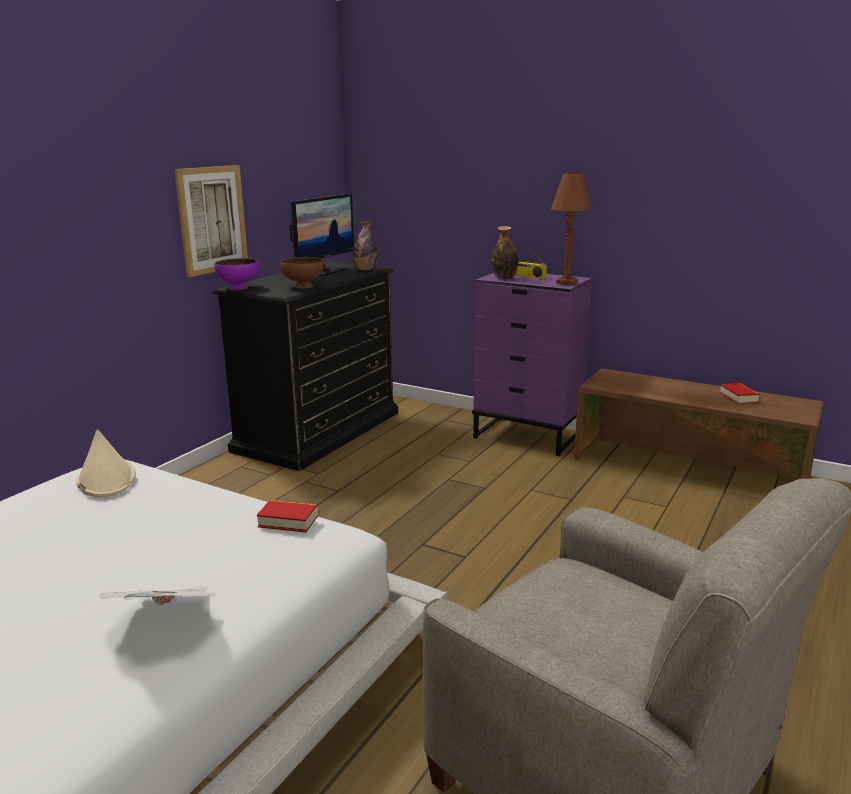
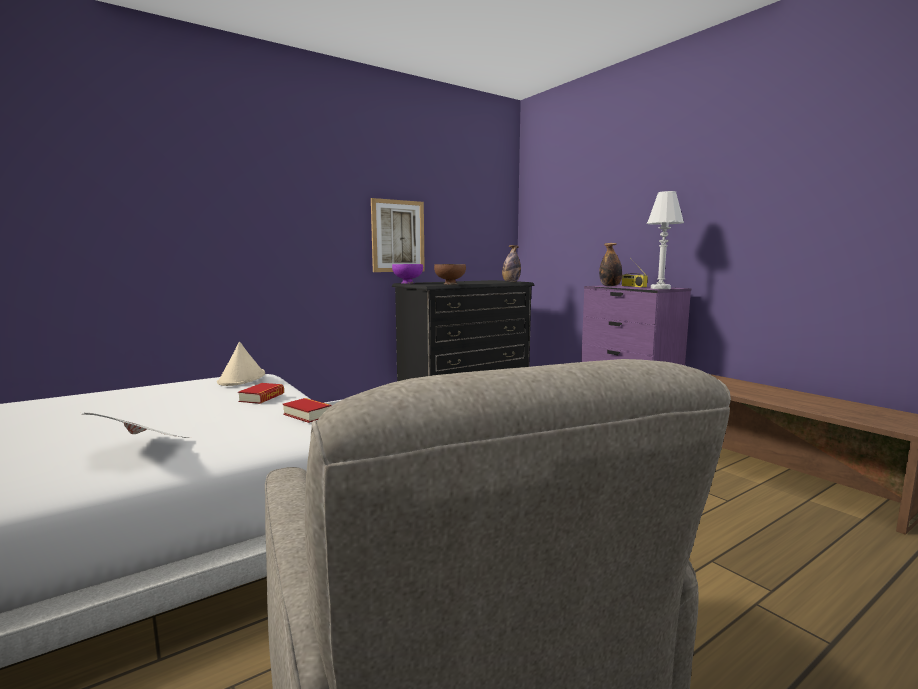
camera: 25 degrees right, 10 degrees down
(324, 271) = (480, 281): monitor -> none
(566, 283) = (660, 288): brown table lamp -> white table lamp
(738, 397) = (832, 404): book -> book (262, 397)

